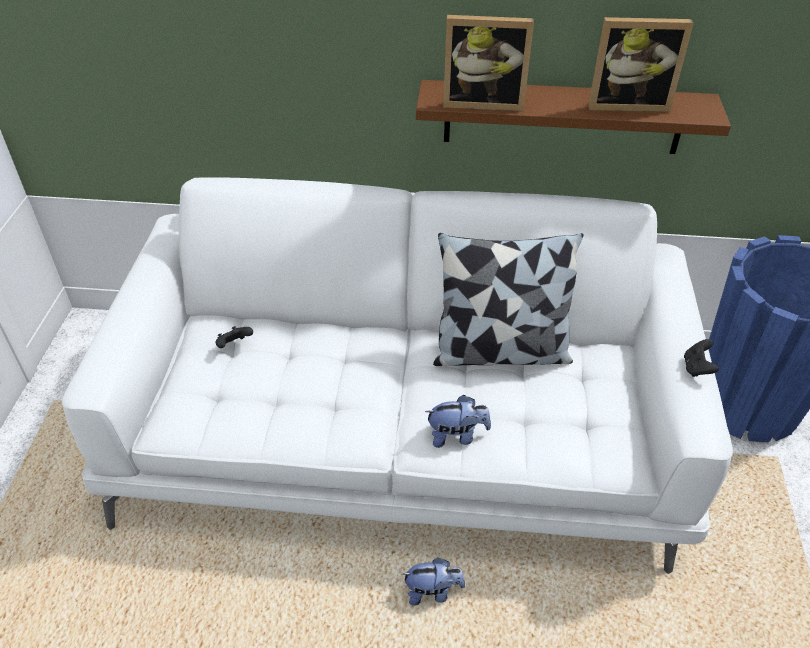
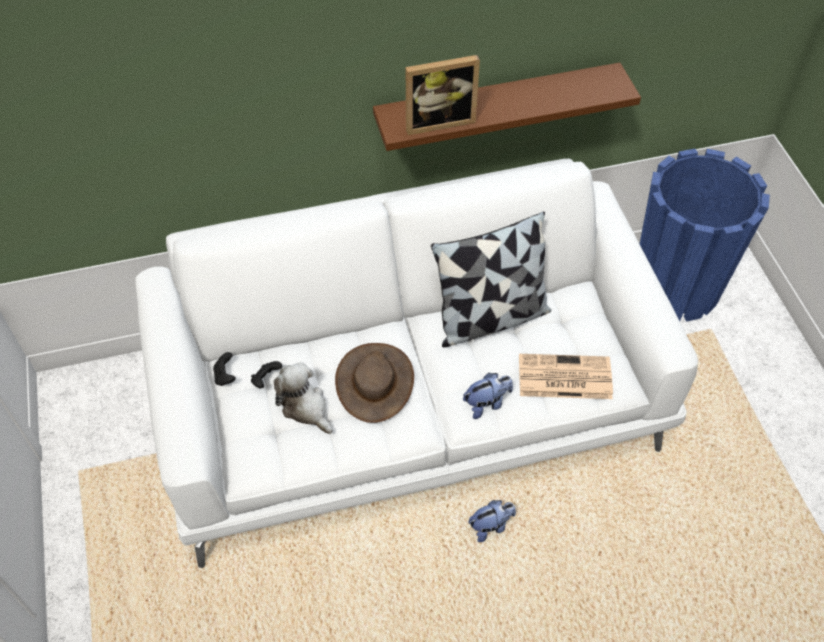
camera: 20 degrees left, 10 degrees up
(259, 382) = (305, 407): none -> plush toy
(343, 378) = (375, 382): none -> brown hat
(558, 434) = (563, 377): none -> newspaper
(627, 104) = (554, 93): picture frame -> none
(697, 368) = (654, 296): black game controller -> black game controller (225, 376)

